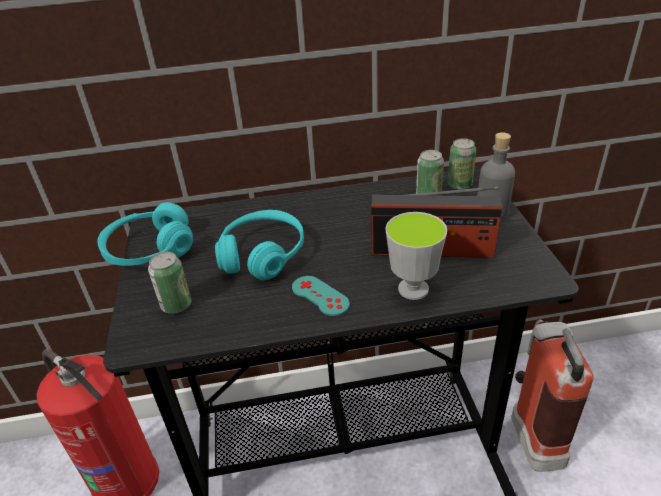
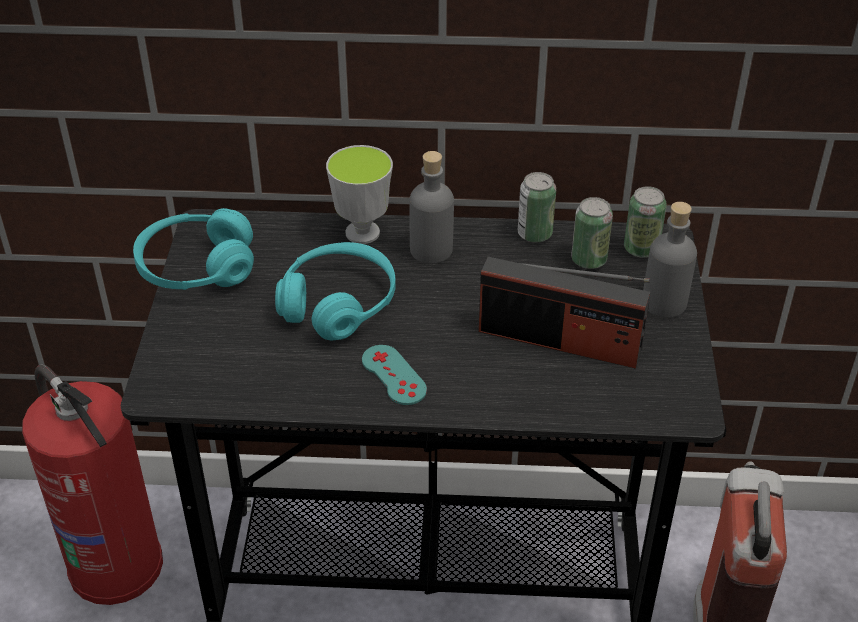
camera: 10 degrees right, 5 degrees up
(176, 305) = (216, 351): can -> can (534, 234)
(318, 209) = (431, 250): none -> grey bottle
(413, 289) = (512, 390): cup -> cup (362, 233)

